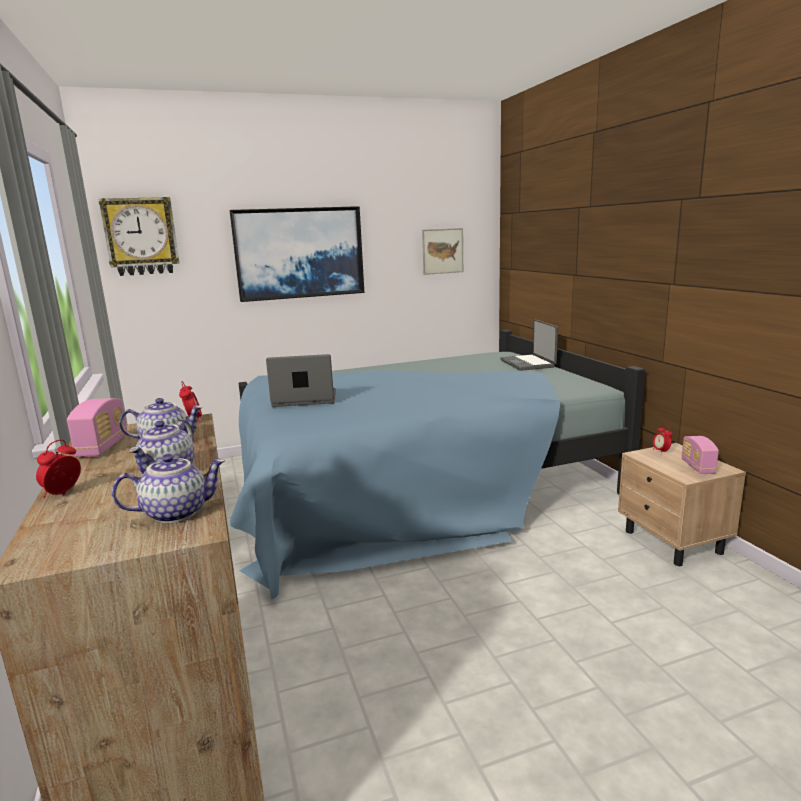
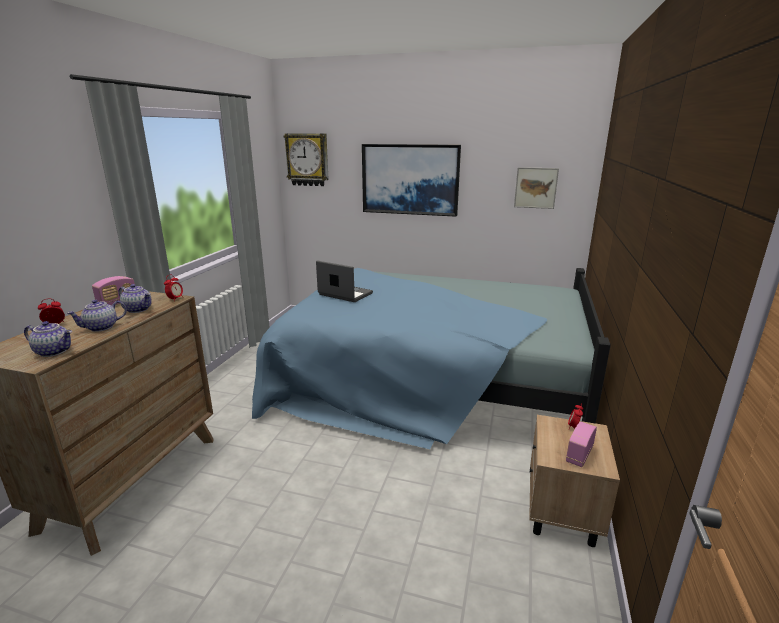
camera: 35 degrees right, 5 degrees up
(528, 363) = (560, 306): laptop -> none

